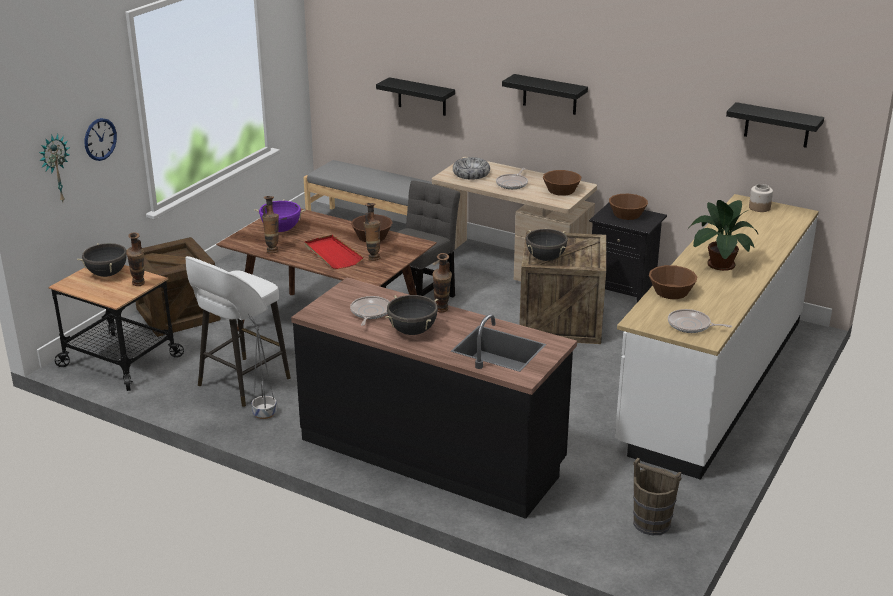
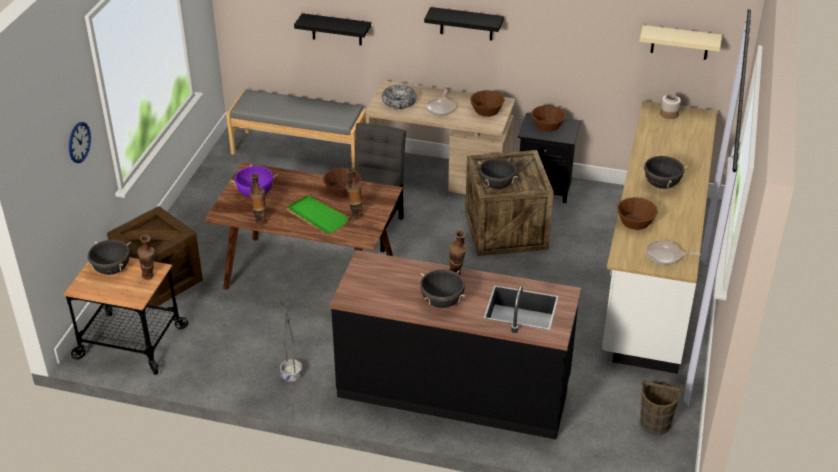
camera: 15 degrees left, 10 degrees up
(55, 168) = (51, 184): wall clock -> none
(241, 383) = (255, 346): white stool -> none
(332, 254) = (317, 216): red tray -> green tray
(370, 312) = (396, 287): frying pan -> none
(719, 264) = (661, 184): potted plant -> black cooking pot
(777, 125) = (680, 42): black shelf -> beige shelf

